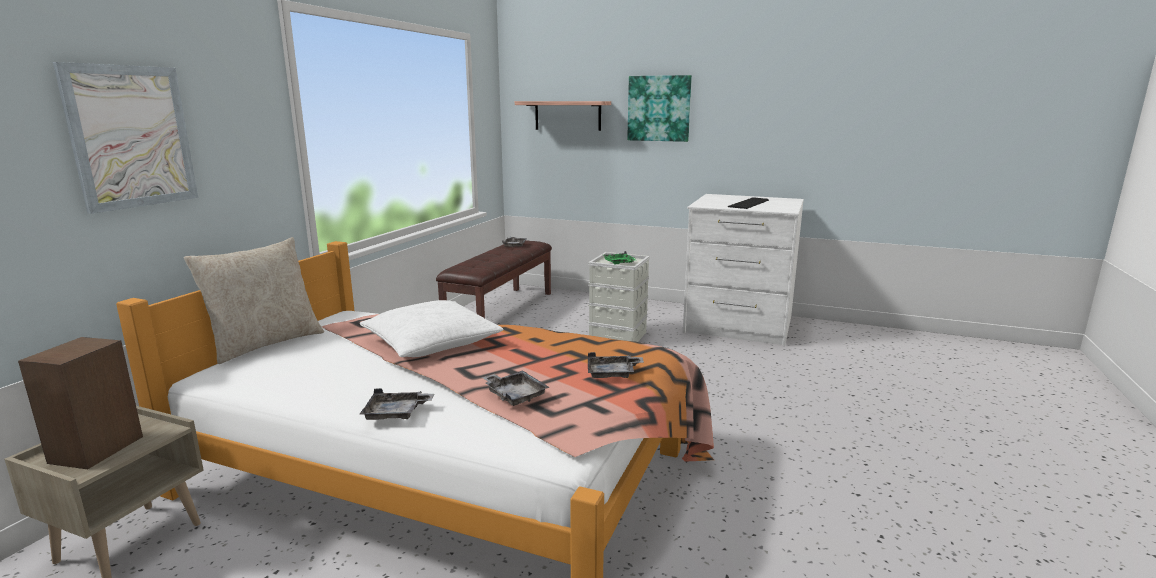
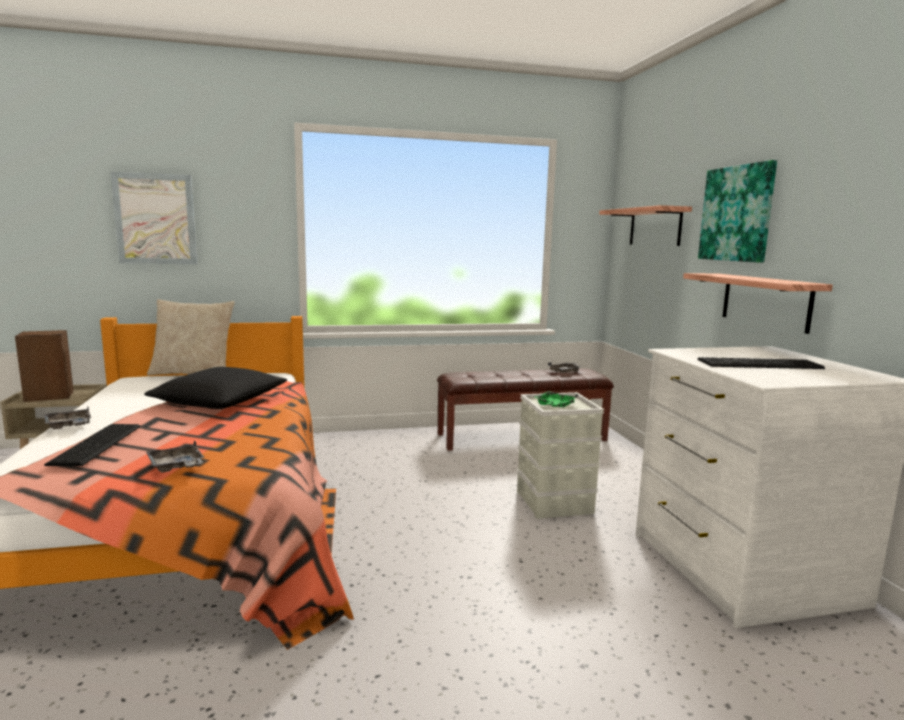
camera: 55 degrees right, 5 degrees down
(431, 342) = (219, 401): white pillow -> black pillow
(515, 395) = (99, 444): grey tray -> keyboard
(692, 166) = (765, 301): none -> shelf

